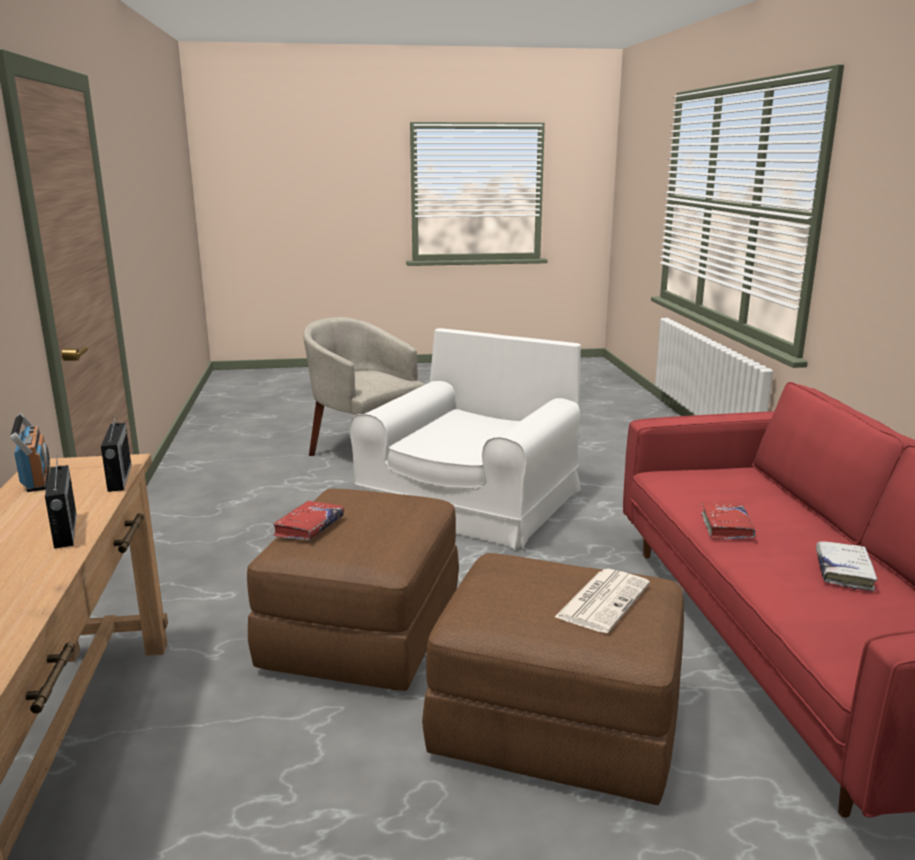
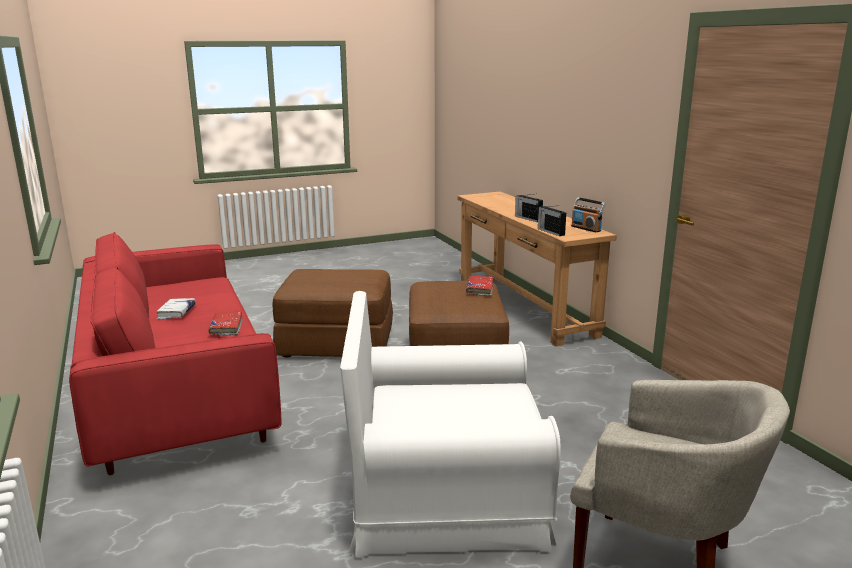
camera: 165 degrees right, 0 degrees up
(471, 501) = (445, 486): white armchair -> white armchair turned 75 degrees clockwise
(603, 600) = (315, 278): newspaper -> none

